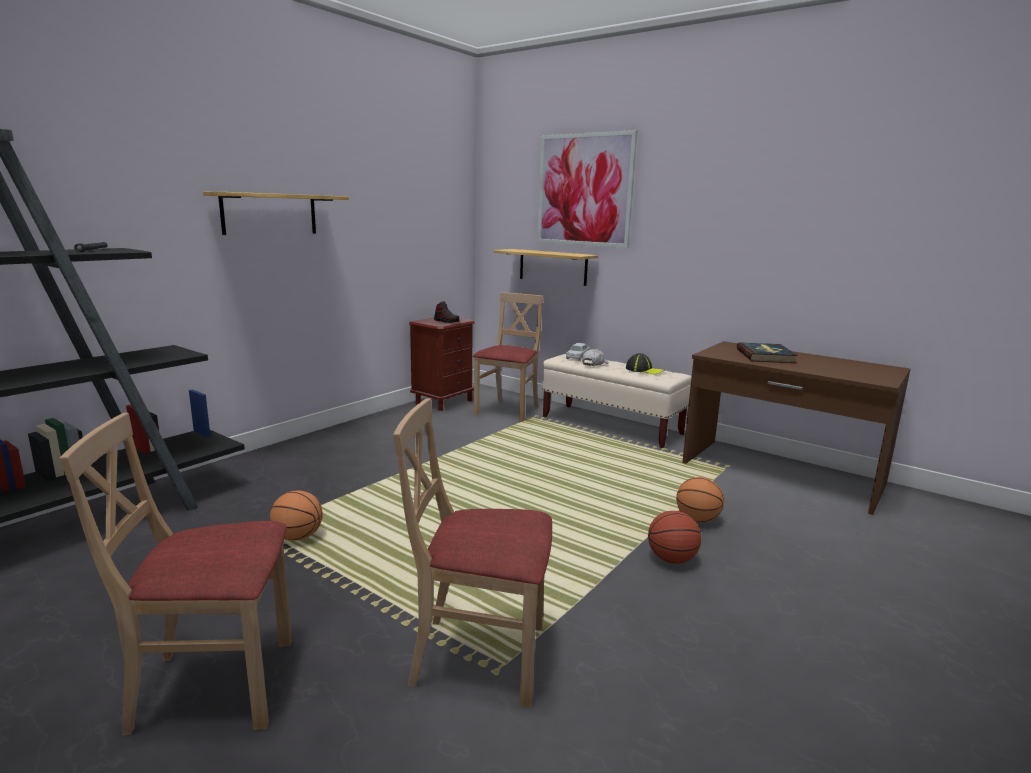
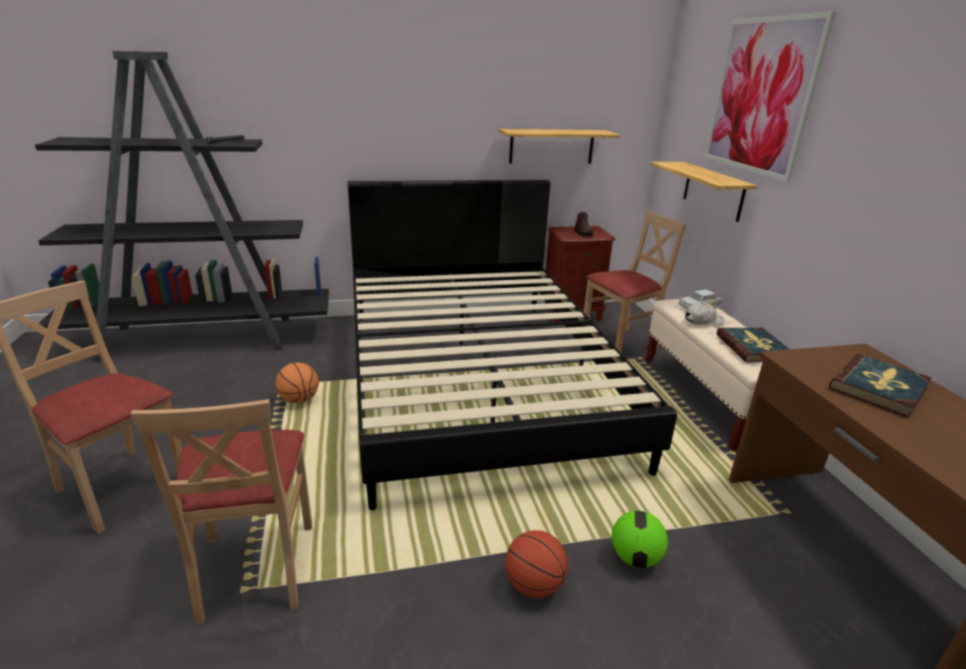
camera: 40 degrees right, 10 degrees up
(270, 214) = (400, 112): shelf -> shelf (551, 146)
(441, 465) = (477, 379): none -> black bed
(479, 656) = (255, 569): beige chair -> beige chair turned 150 degrees counterclockwise
(644, 370) = (753, 348): cap -> book
(697, 520) = (635, 558): basketball -> football

